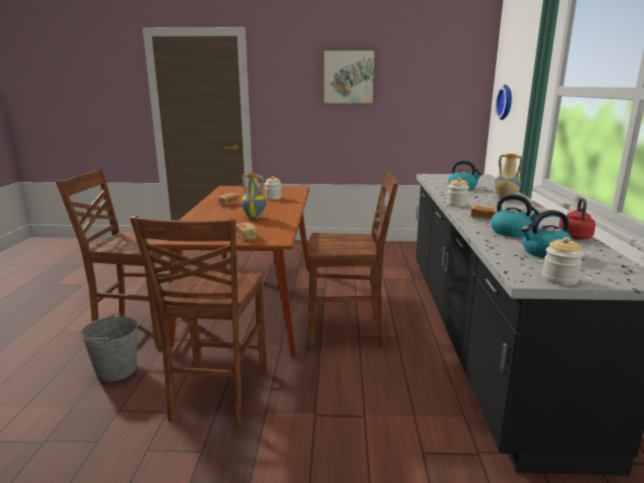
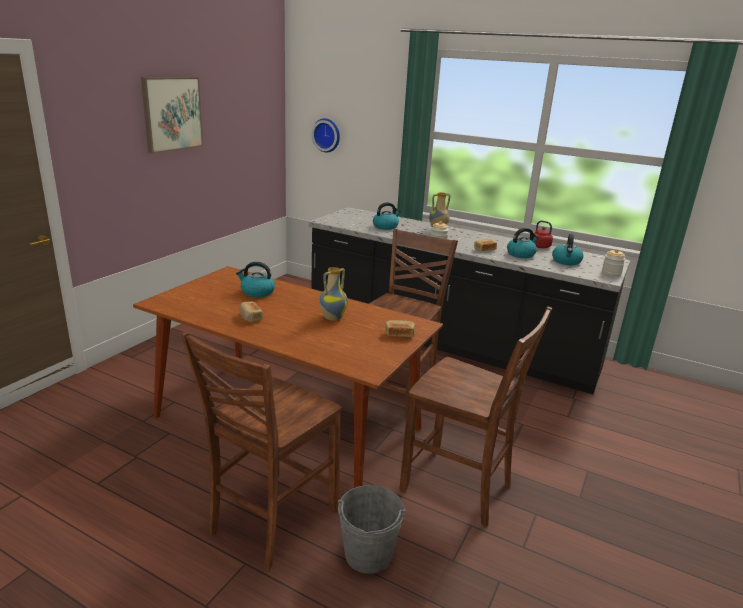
camera: 65 degrees left, 5 degrees up
(273, 198) = (257, 292): jar -> kettle

